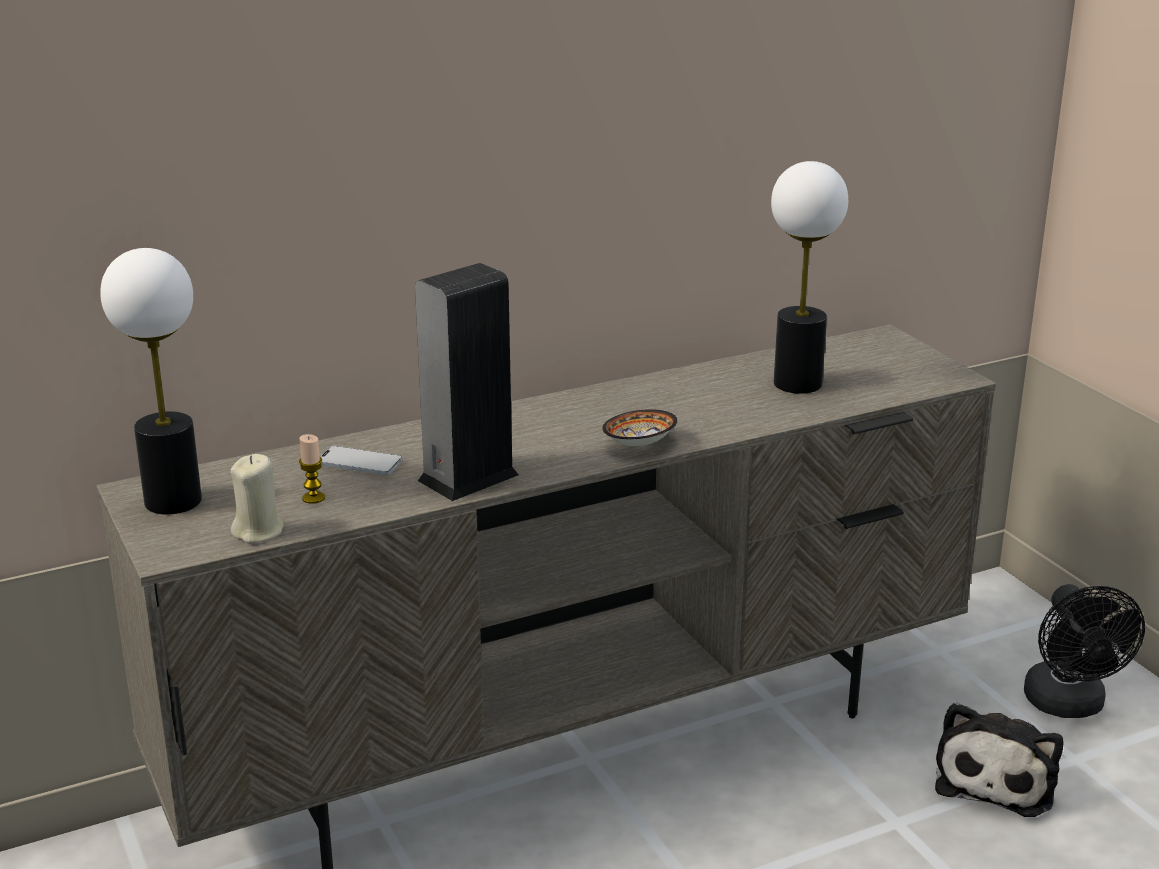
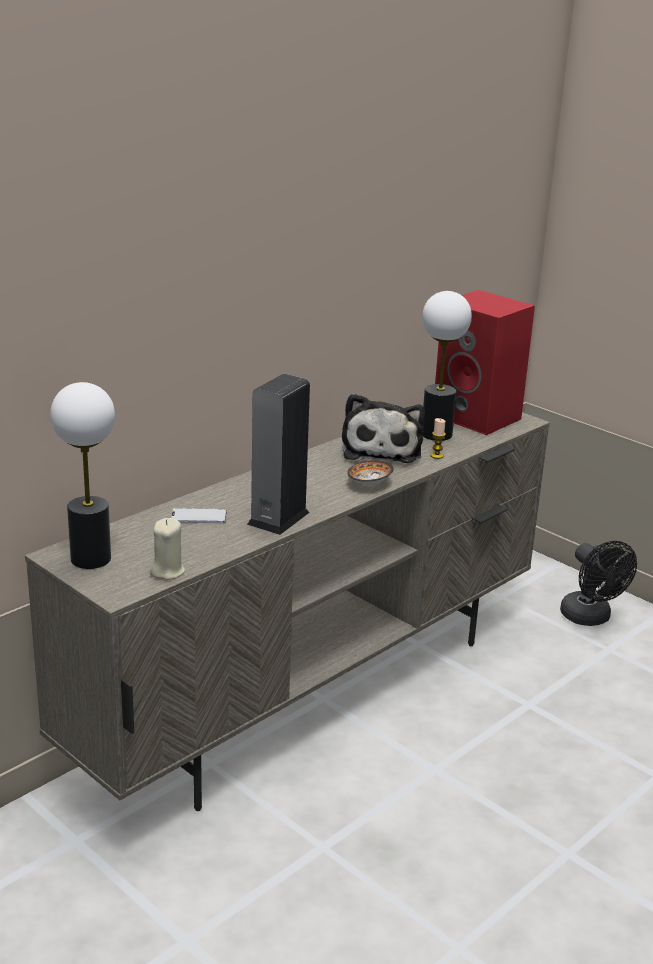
camera: 20 degrees left, 0 degrees up
(313, 498) = (186, 544): candle -> candle (437, 456)
(885, 365) = (479, 417): none -> red speaker
(997, 778) = (572, 668): plush toy -> plush toy (381, 449)

